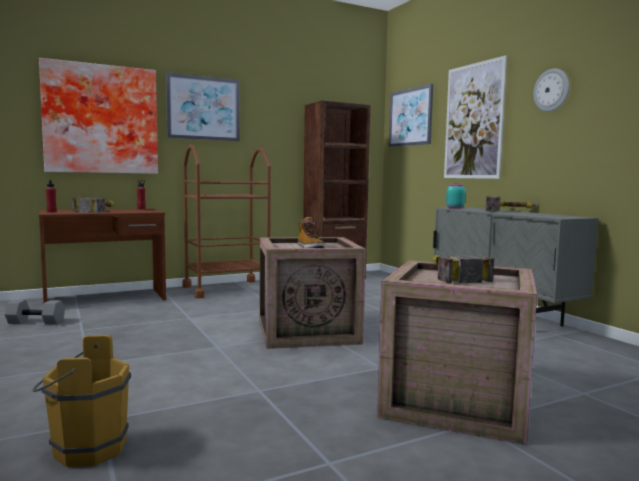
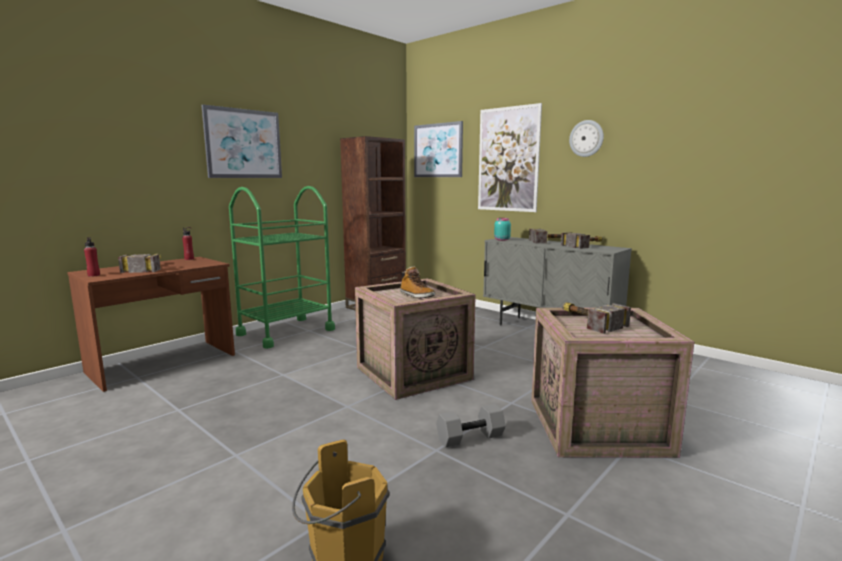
camera: 20 degrees left, 5 degrees up
(36, 322) = (110, 408): grey dumbbell -> grey dumbbell (470, 437)
(101, 119) = (132, 160): picture -> none
(227, 289) = (286, 332): brown cart -> green cart
(543, 214) = (586, 245): none -> hammer

